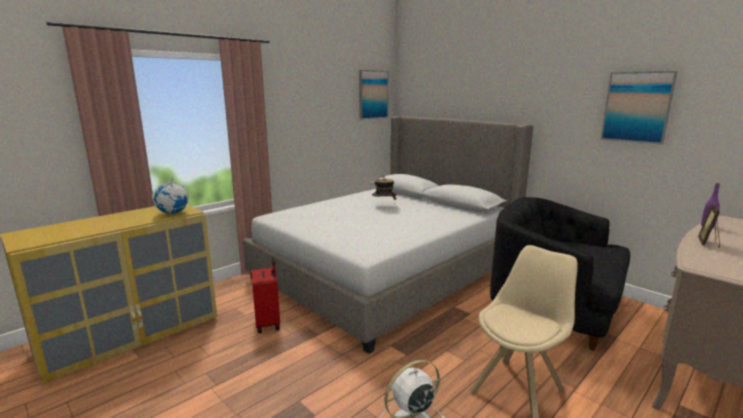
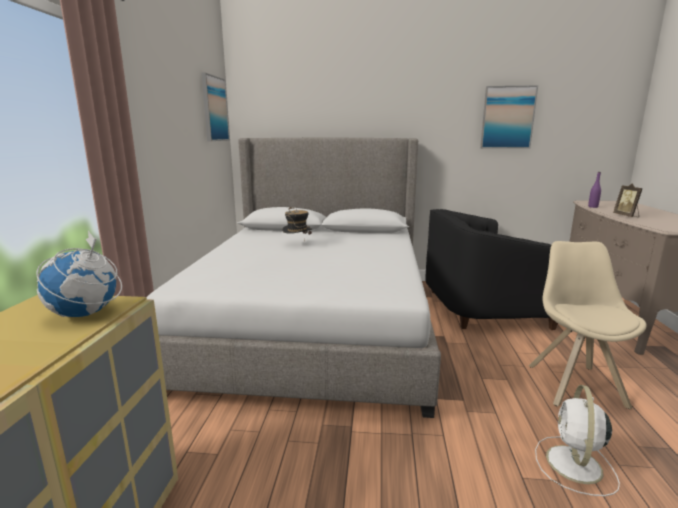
camera: 40 degrees left, 0 degrees up
(268, 323) = (270, 446): red suitcase -> none

